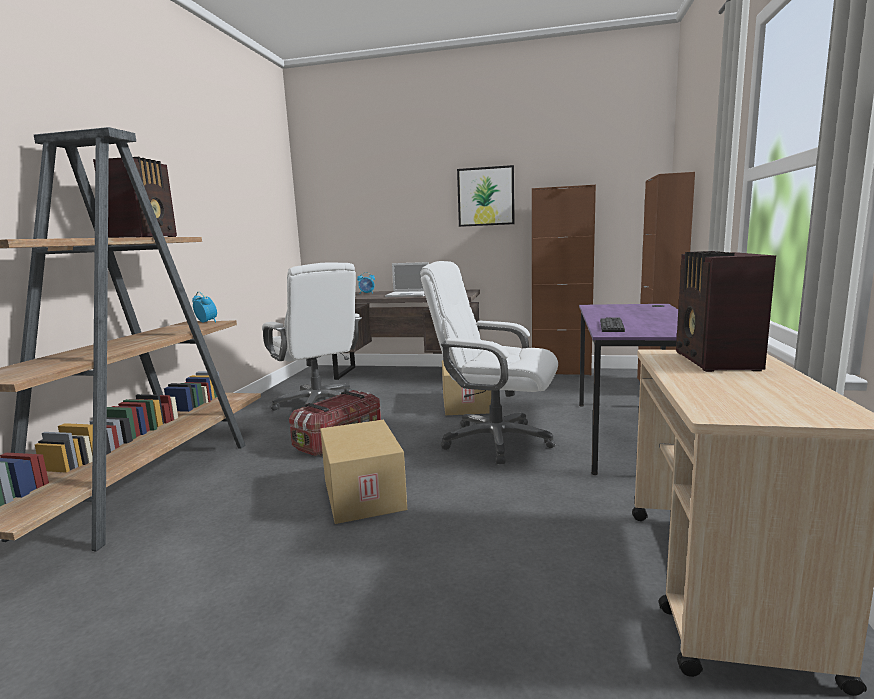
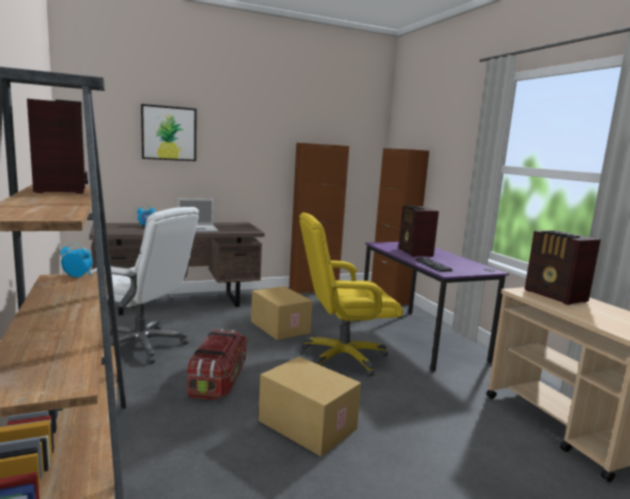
camera: 35 degrees left, 0 degrees up
(486, 196) = (258, 143): picture -> picture (169, 133)
(495, 441) = (342, 357): white office chair -> yellow office chair
(622, 314) = (414, 253): none -> radio

